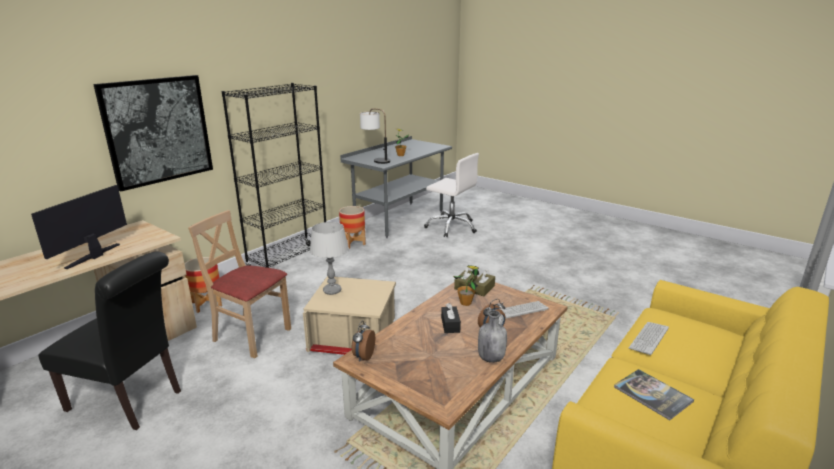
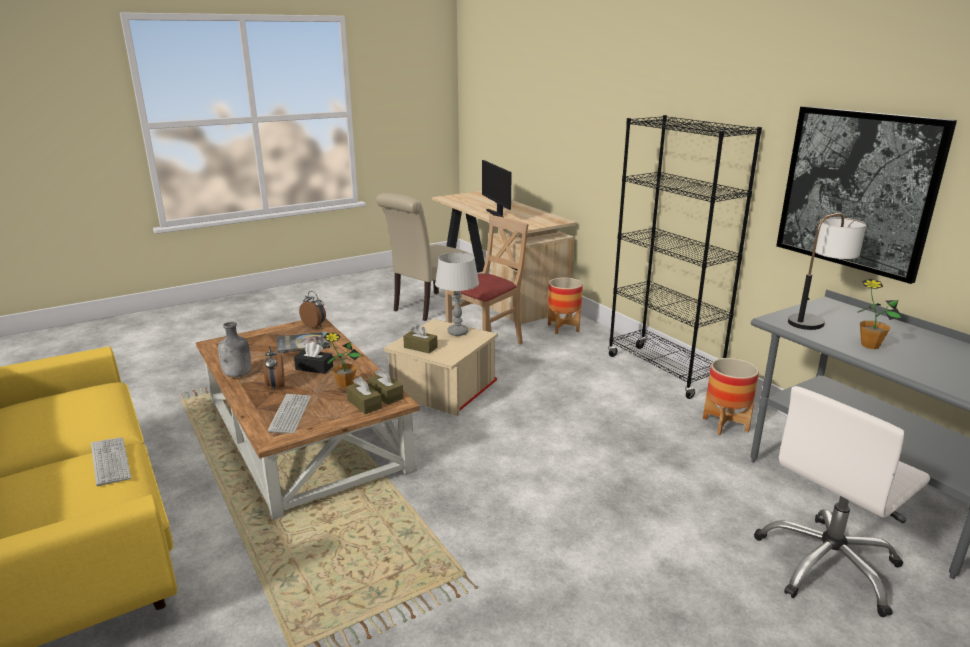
camera: 110 degrees right, 0 degrees up
(95, 256) = (497, 215): monitor -> monitor turned 150 degrees counterclockwise
(130, 401) = (428, 307): black chair -> beige chair
(158, 131) = (606, 142): picture -> picture (857, 190)
(370, 299) = (420, 347): none -> brown tissue box
(652, 394) = (62, 420): book -> book (303, 343)

